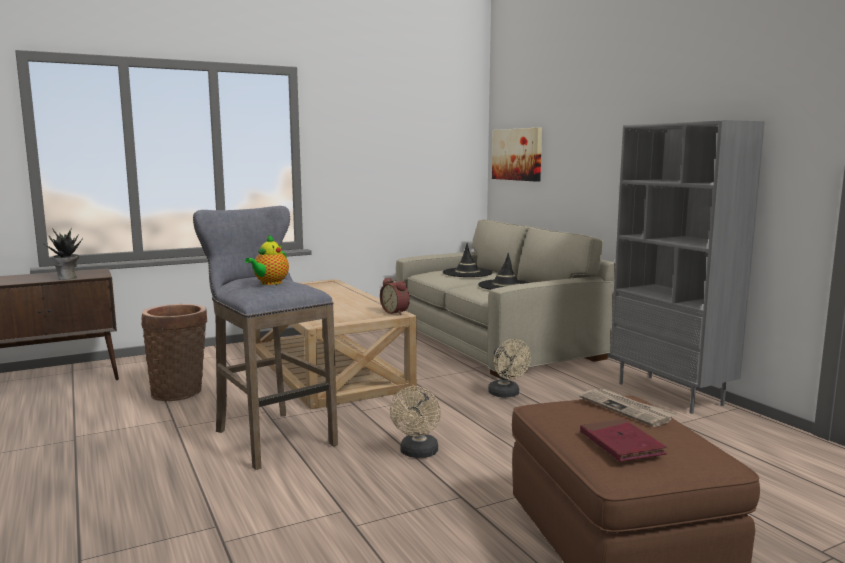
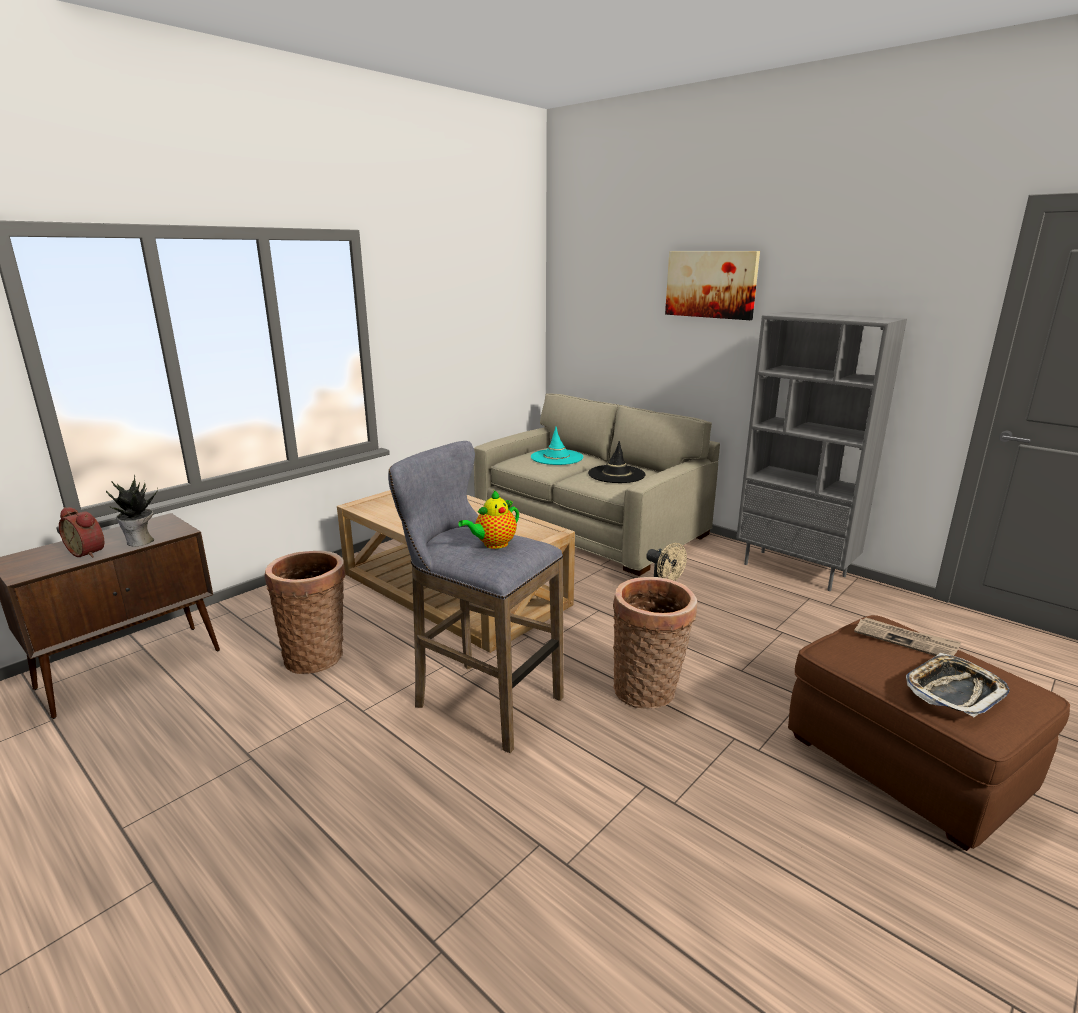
camera: 20 degrees left, 10 degrees up
(269, 283) = (493, 544): teapot -> teapot turned 45 degrees clockwise
(396, 312) = (549, 528): alarm clock -> alarm clock (89, 552)
(418, 453) = (648, 691): beige fan -> basket
(467, 273) = (556, 457): black hat -> turquoise hat
(517, 154) = (589, 323): picture -> picture (711, 284)
(621, 444) = (954, 690): red book -> tray

